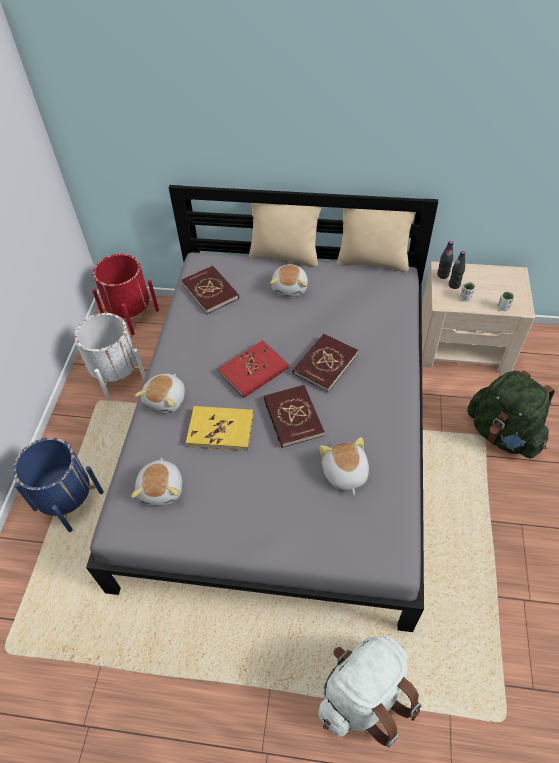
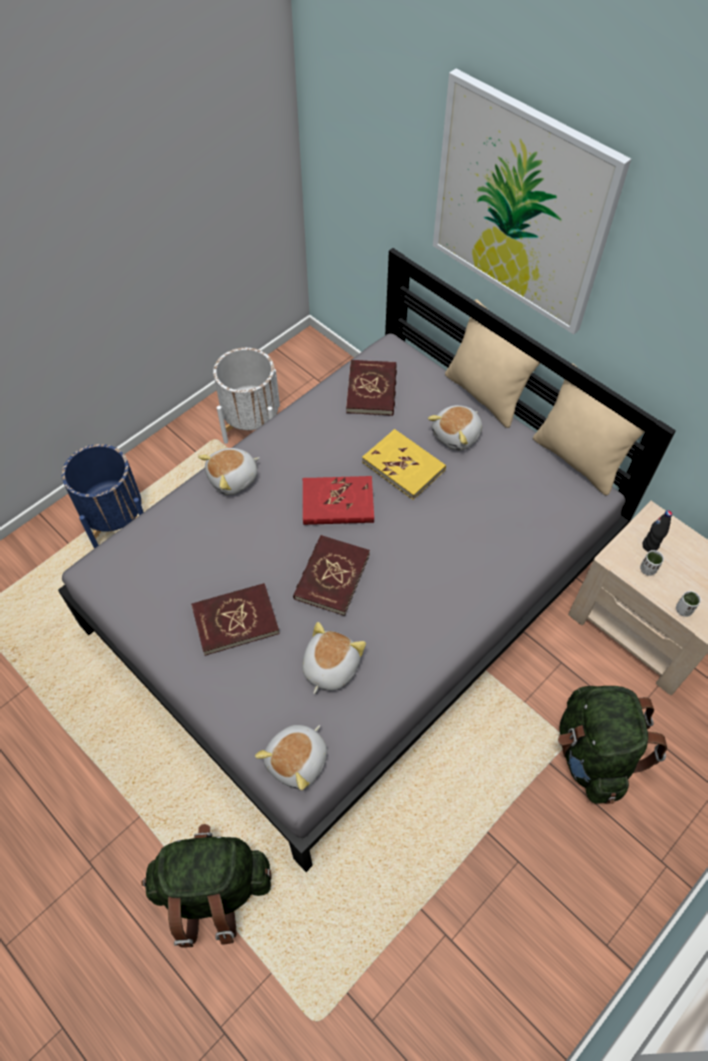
camera: 35 degrees right, 5 degrees up
(131, 314) = (315, 366): red planter -> none
(162, 488) = (158, 562): plush toy -> plush toy (298, 761)
(220, 429) = (255, 542): yellow book -> yellow book (403, 466)
(270, 98) = (521, 206): none -> picture
(325, 364) = (414, 542): red book -> red book (235, 620)
(364, 694) = (212, 889): white backpack -> green backpack
(442, 275) = (648, 525): black bottle -> none

